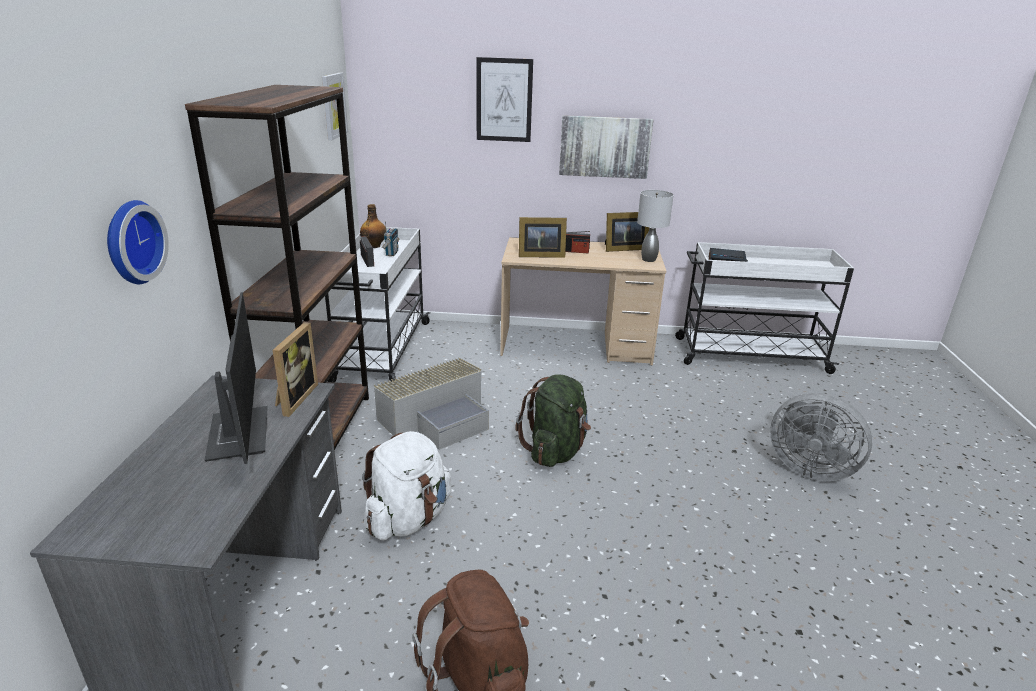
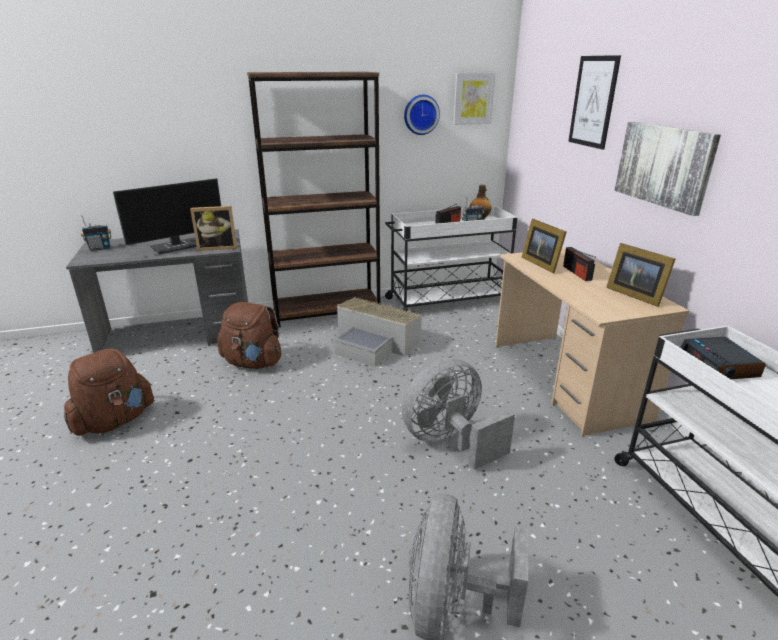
camera: 70 degrees right, 0 degrees up
(131, 242) = (184, 136): wall clock -> wall clock (420, 114)
(131, 525) = (100, 248): none -> radio
(408, 519) = (253, 363): white backpack -> brown backpack
(555, 451) = (364, 403): green backpack -> none
(637, 420) = (450, 442): none -> grey fan
(648, 259) = (620, 310): grey table lamp -> none

